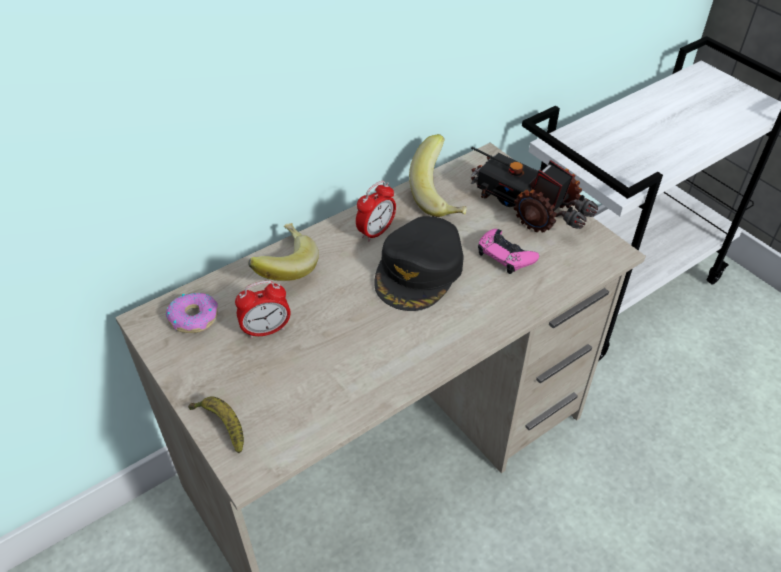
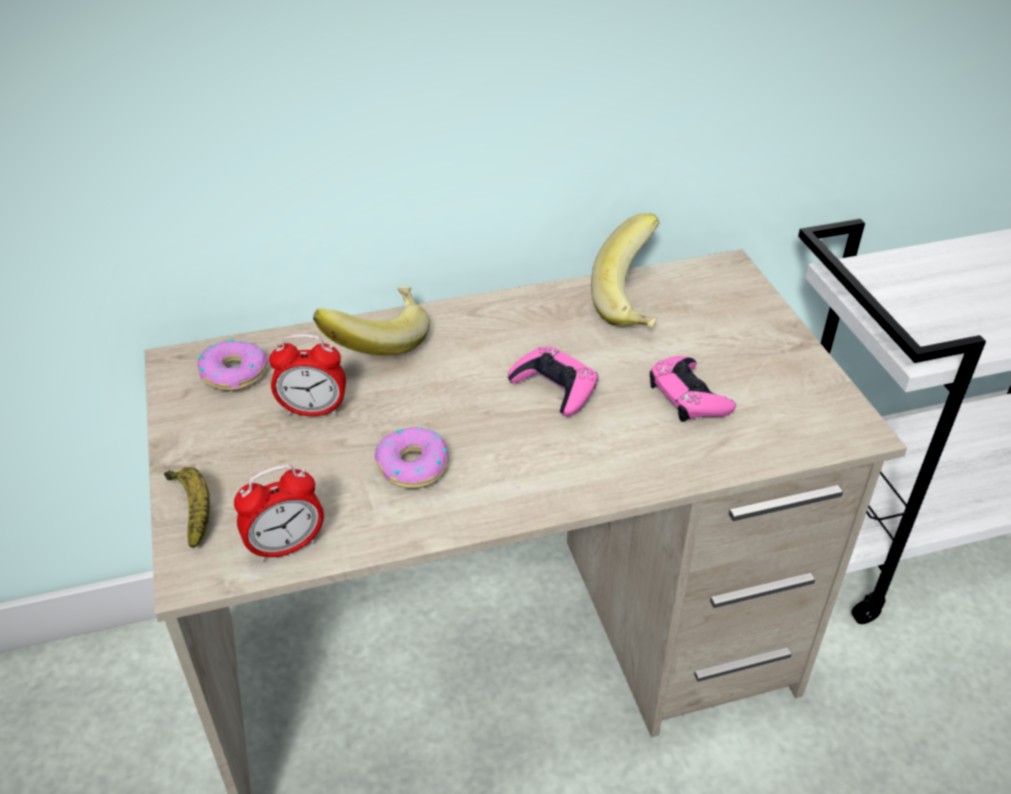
camera: 20 degrees right, 5 degrees down
(355, 351) = (412, 466): none -> donut
(376, 232) = (521, 326): alarm clock -> alarm clock (286, 546)
(419, 271) = (554, 387): black cap -> pink game controller
(528, 207) = (754, 341): toy truck -> none

